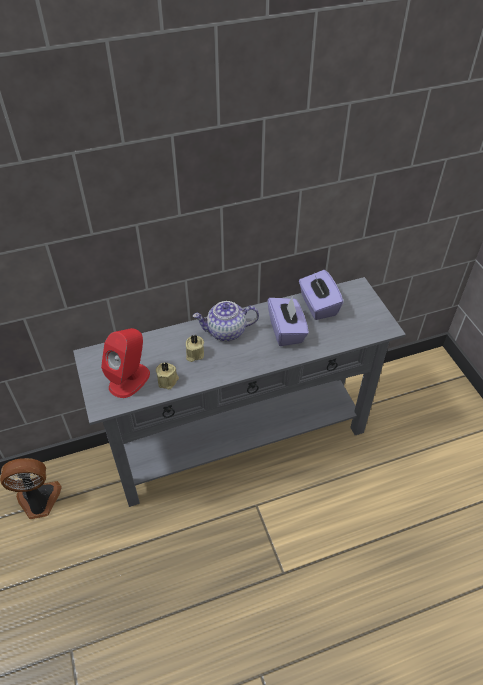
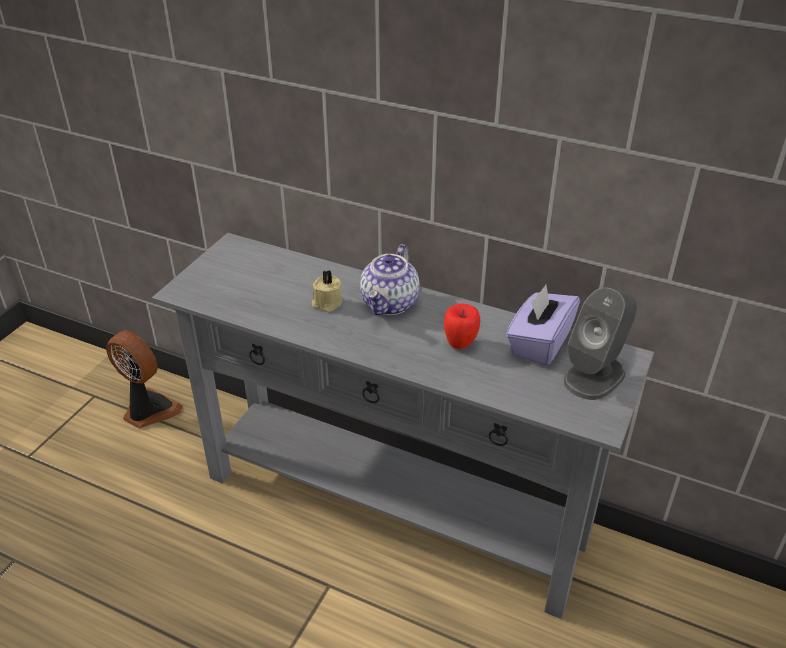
camera: 45 degrees right, 10 degrees down
(129, 379) = (236, 285): red speaker -> none
(168, 381) = (267, 309): beige candle -> none
(226, 332) = (390, 304): teapot -> teapot turned 105 degrees counterclockwise
(286, 331) = (460, 344): purple tissue box -> apple
(358, 306) = (595, 376): none -> grey speaker

